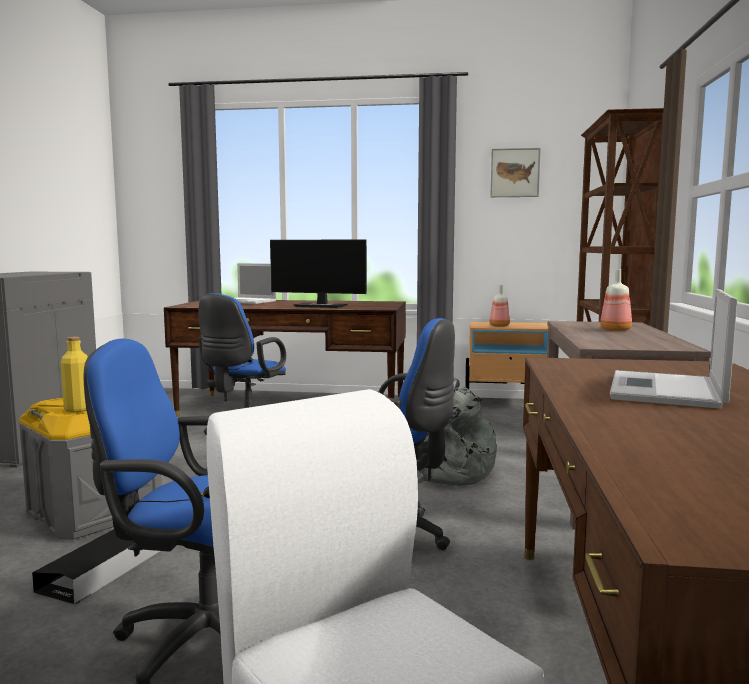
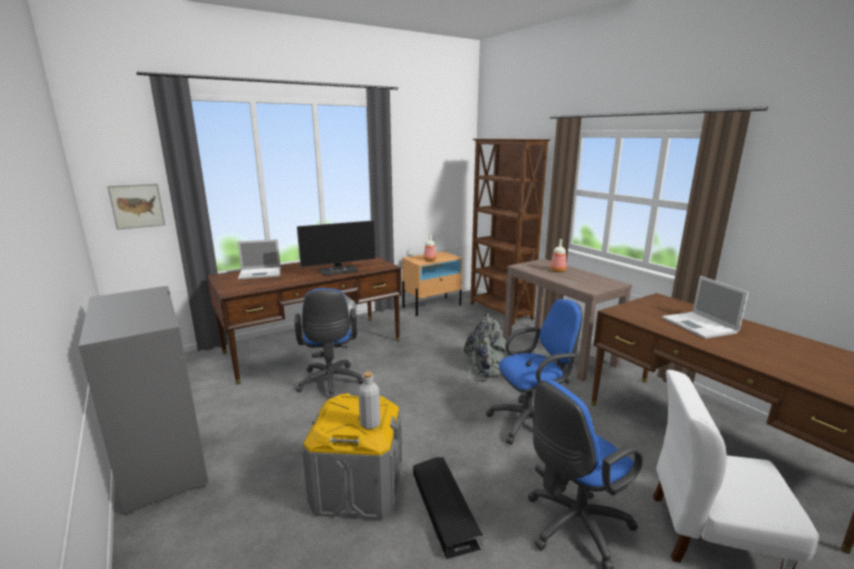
camera: 40 degrees left, 10 degrees up
(78, 409) = (370, 424): yellow bottle -> grey bottle
(515, 172) = (422, 157): picture -> picture (137, 206)

